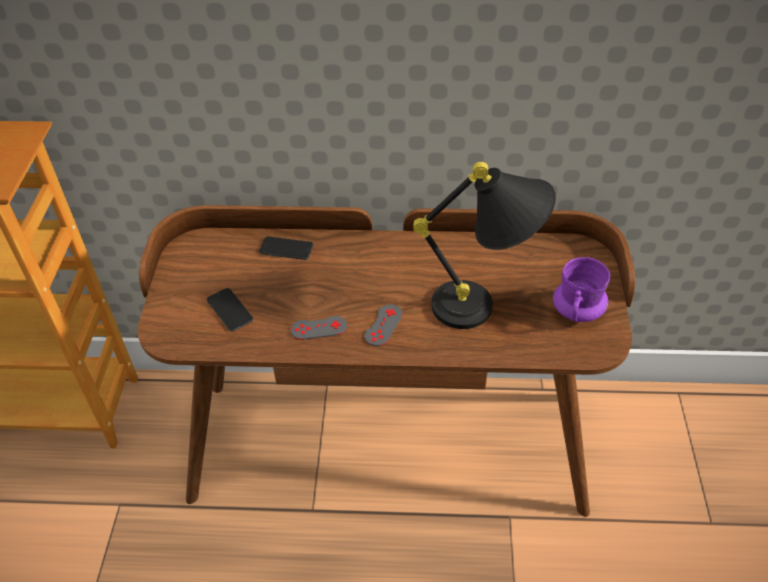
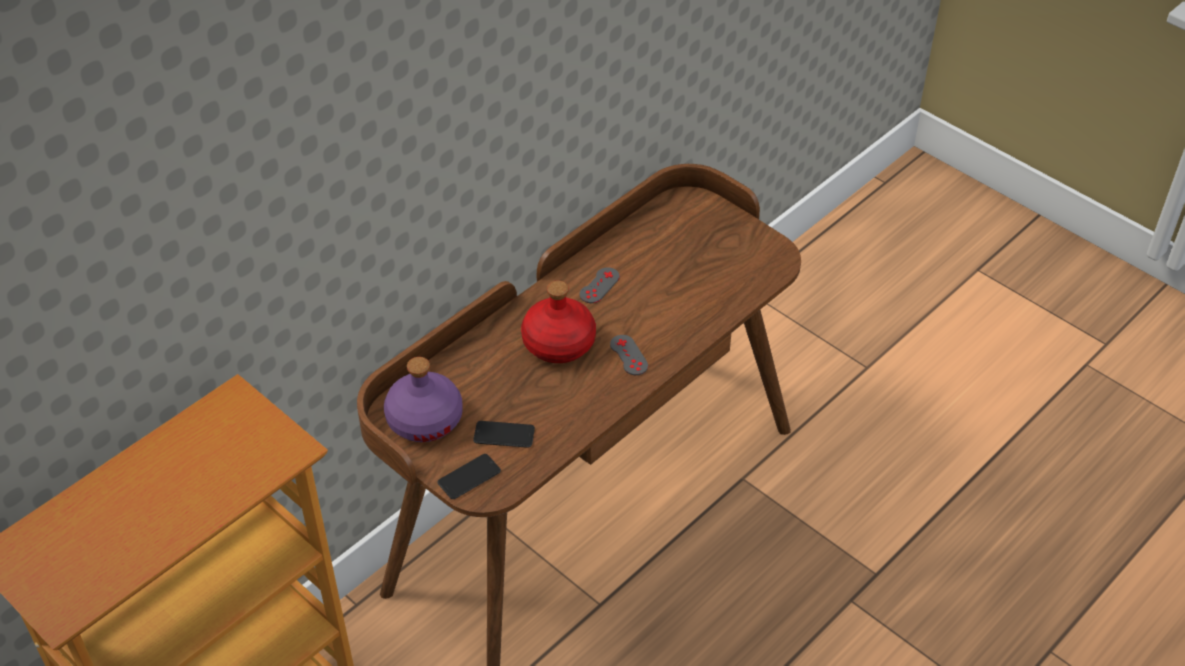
camera: 50 degrees left, 0 degrees up
(205, 261) = (424, 419): none -> purple bottle
(286, 249) = (474, 360): phone -> phone (469, 477)
(318, 328) = (588, 393): grey game controller -> grey game controller (599, 285)
(352, 279) = (559, 342): none -> red bottle
(485, 307) = (677, 289): black table lamp -> none
(577, 312) = (737, 247): purple mug -> none

